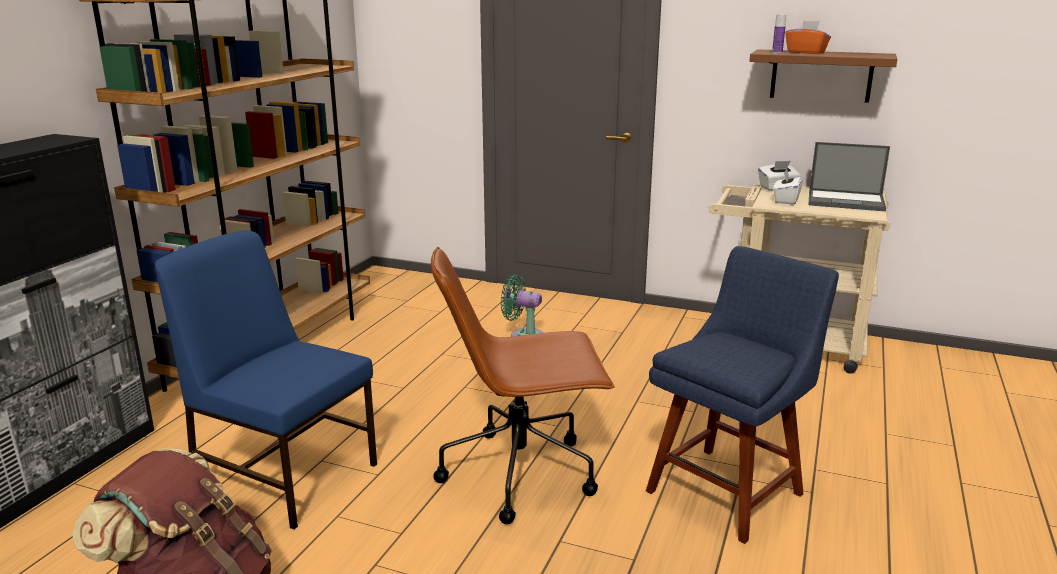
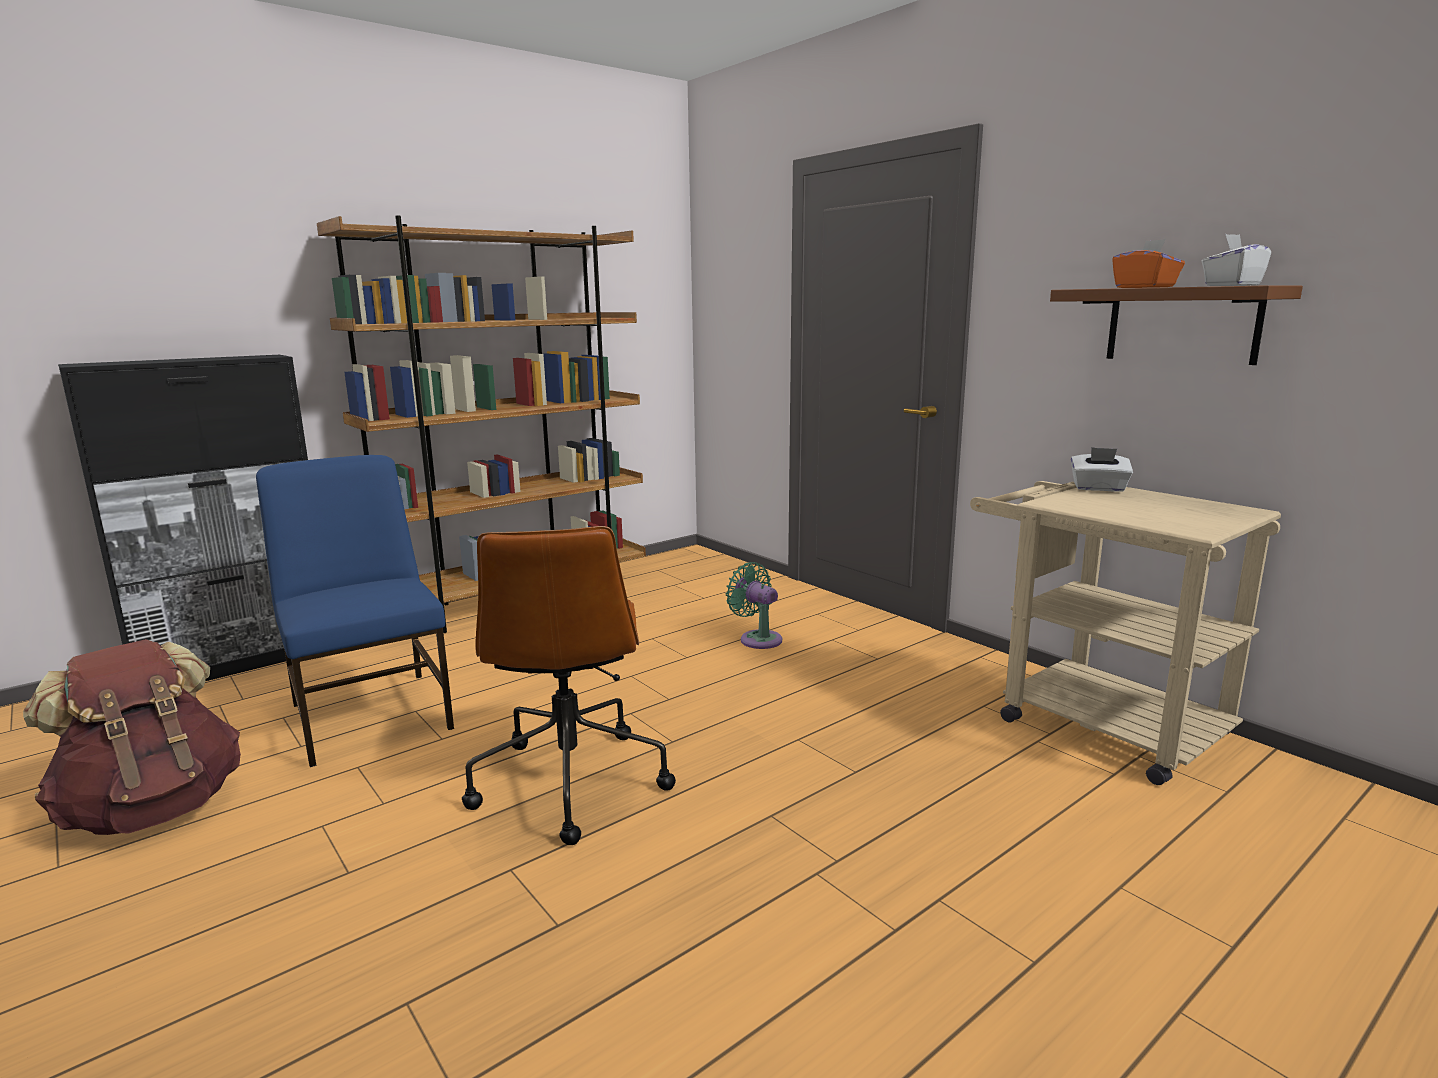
camera: 30 degrees right, 5 degrees down
(521, 473) = (570, 780): brown office chair -> brown office chair turned 120 degrees counterclockwise
(729, 489) = (781, 883): blue chair -> none
(777, 53) = (1094, 288): bottle -> none
(786, 200) = (1083, 502): white tissue box -> white tissue box (1231, 285)
(846, 201) = (1184, 513): laptop -> none

